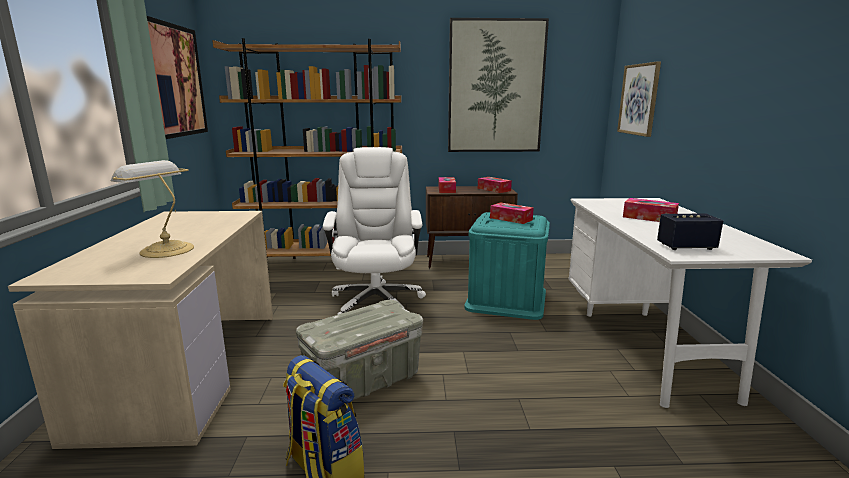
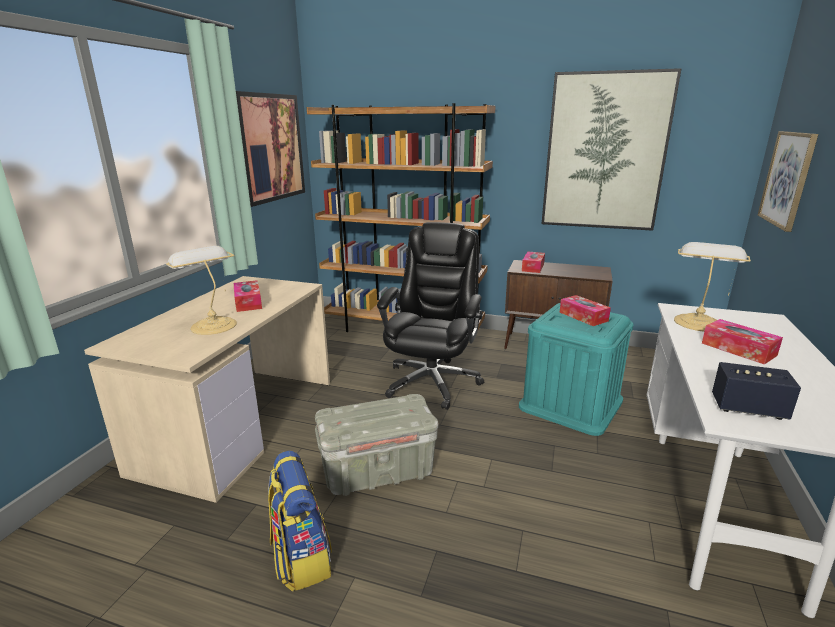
camera: 20 degrees right, 5 degrees up
(376, 301) = (432, 381): white office chair -> black office chair
(494, 189) = (588, 272): tissue box -> tissue box (248, 302)
(608, 206) = (697, 322): none -> table lamp

